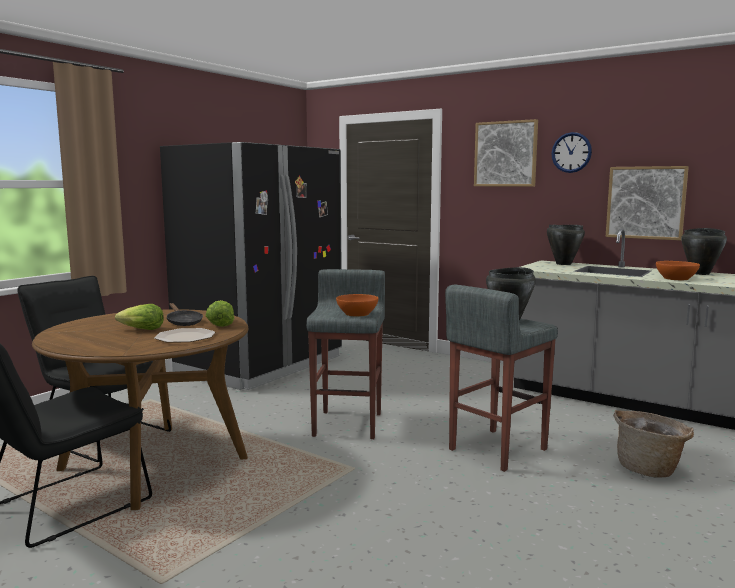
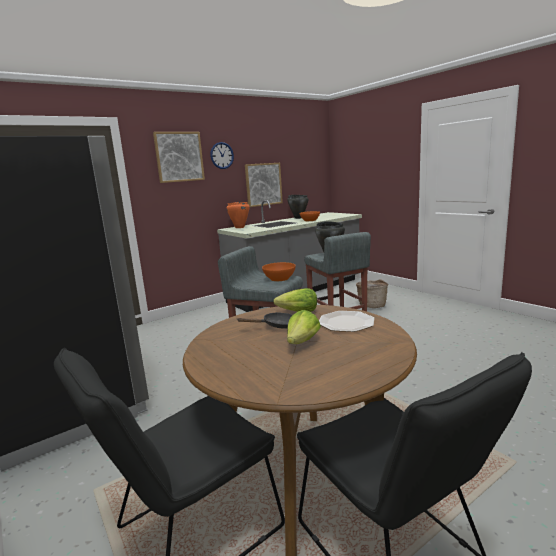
camera: 70 degrees left, 5 degrees up
(563, 264) = (239, 227): black cooking pot -> orange cooking pot

